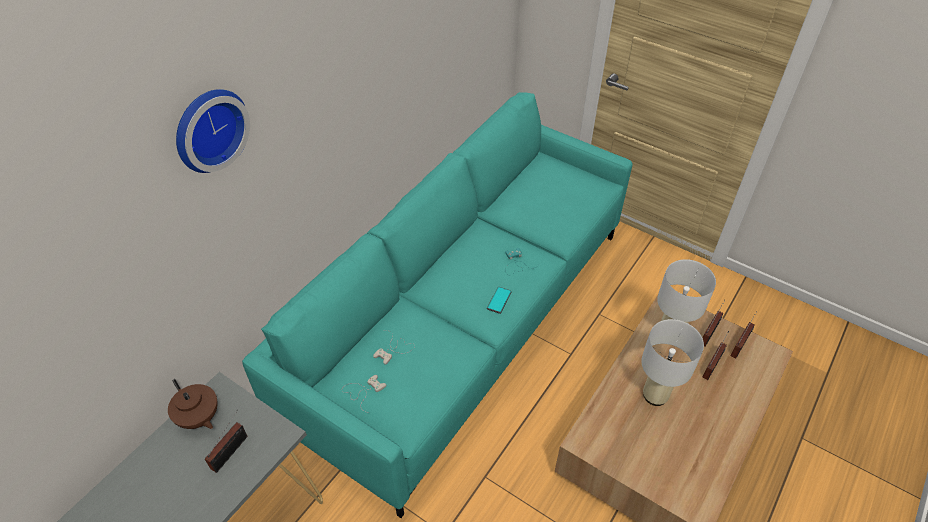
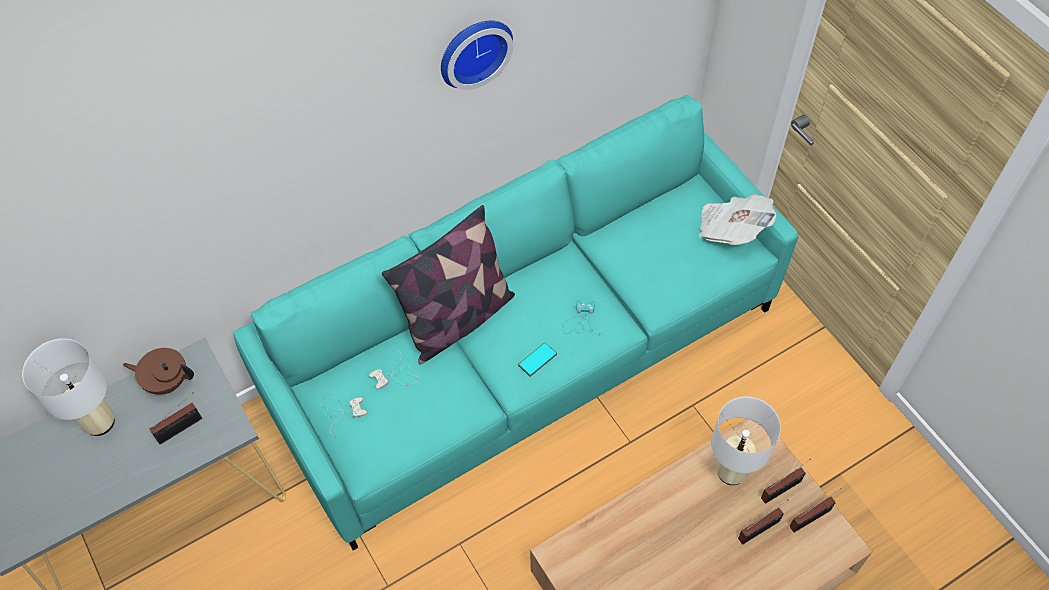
camera: 25 degrees right, 10 degrees up
(199, 418) = (167, 381): brown teapot -> brown teapot turned 120 degrees clockwise
(208, 128) = (213, 119): wall clock -> wall clock (473, 50)
(422, 293) = (457, 319): none -> pillow
(583, 175) = (731, 229): none -> newspaper
(654, 396) = (668, 537): white table lamp -> white table lamp (98, 423)

